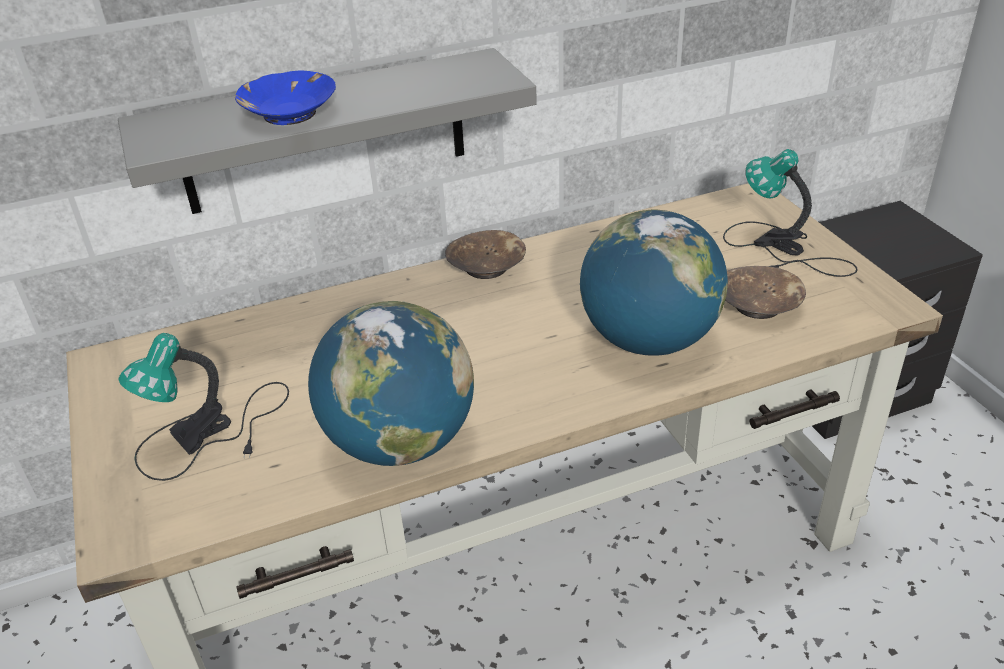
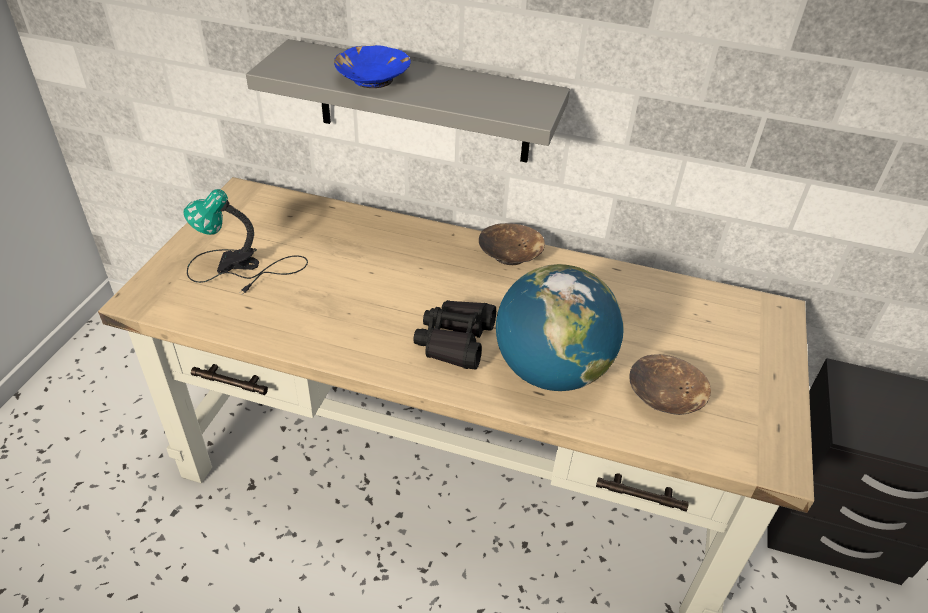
camera: 35 degrees right, 5 degrees up
(400, 442) = (323, 337): globe -> none
(534, 366) = (455, 340): none -> black binoculars
(782, 250) = (743, 365): table lamp -> none

